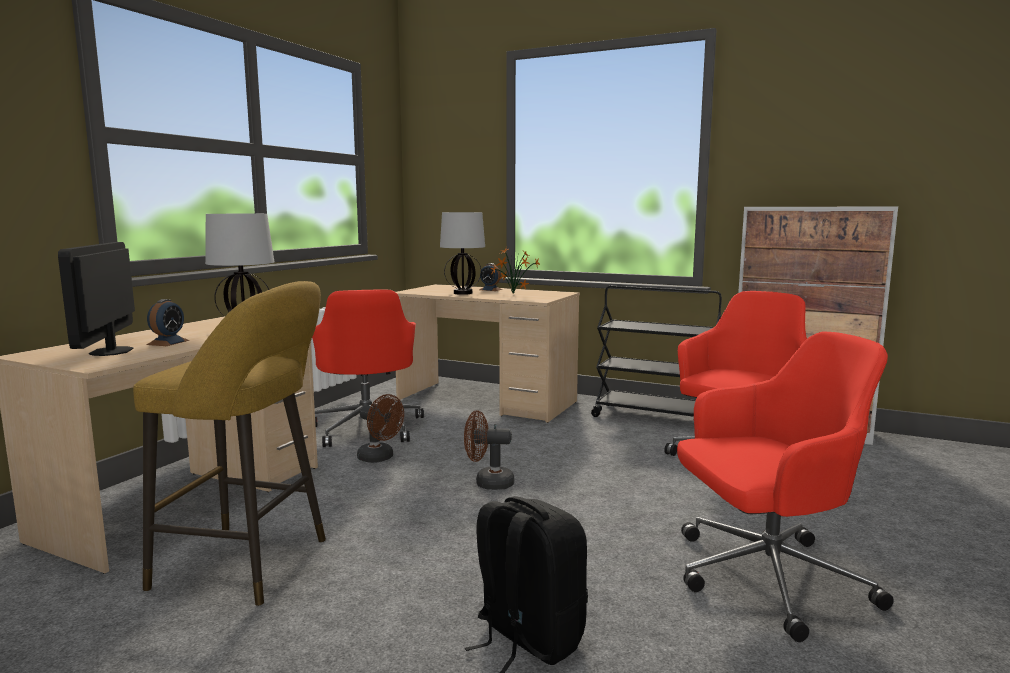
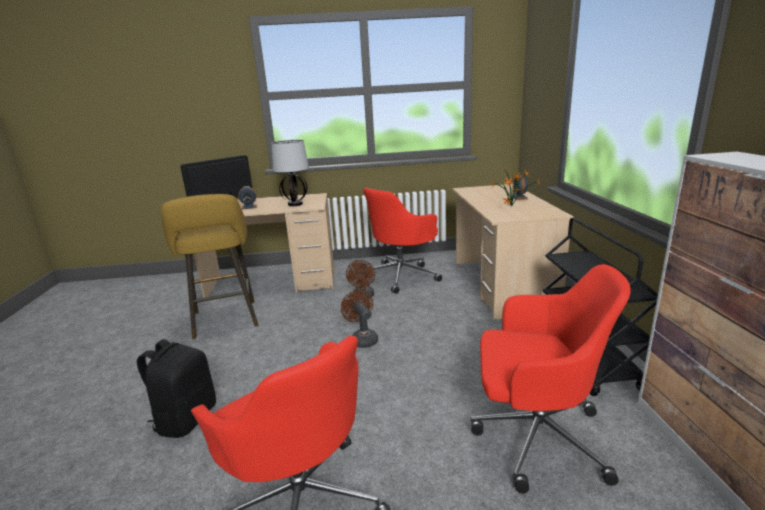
camera: 60 degrees right, 10 degrees up
(463, 293) = (486, 198): table lamp -> none

